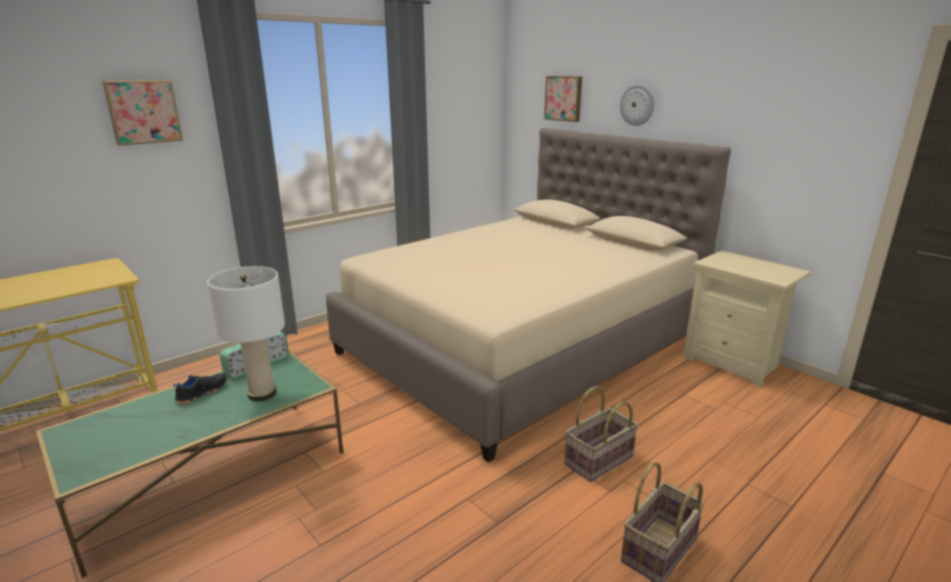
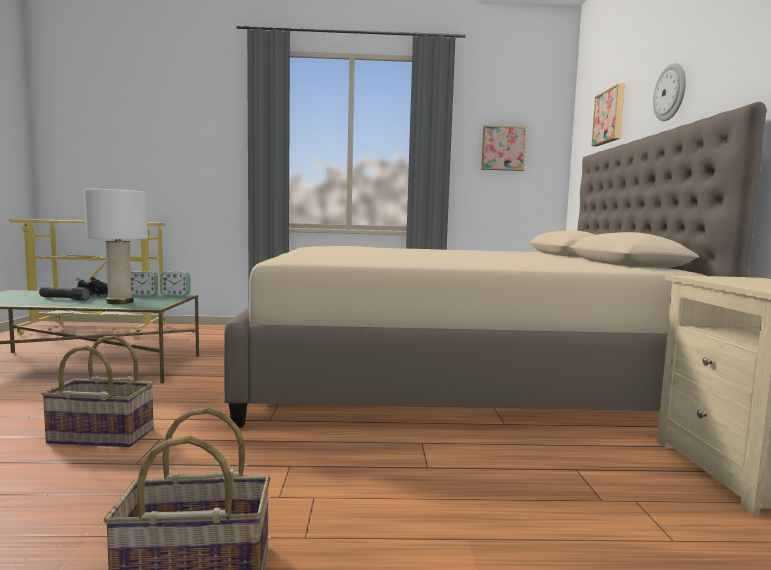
camera: 40 degrees right, 15 degrees down
(143, 111) = (204, 121): picture -> picture (503, 148)
(186, 415) = (64, 299): none -> black flashlight
(599, 460) = (328, 471): basket -> basket (100, 436)

